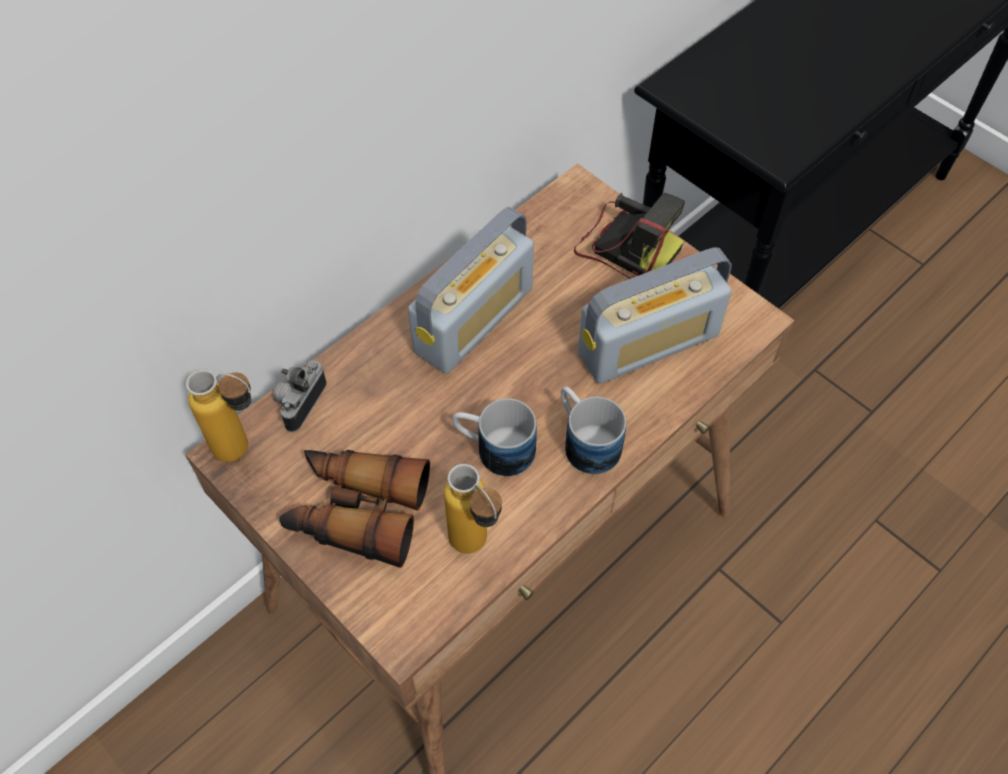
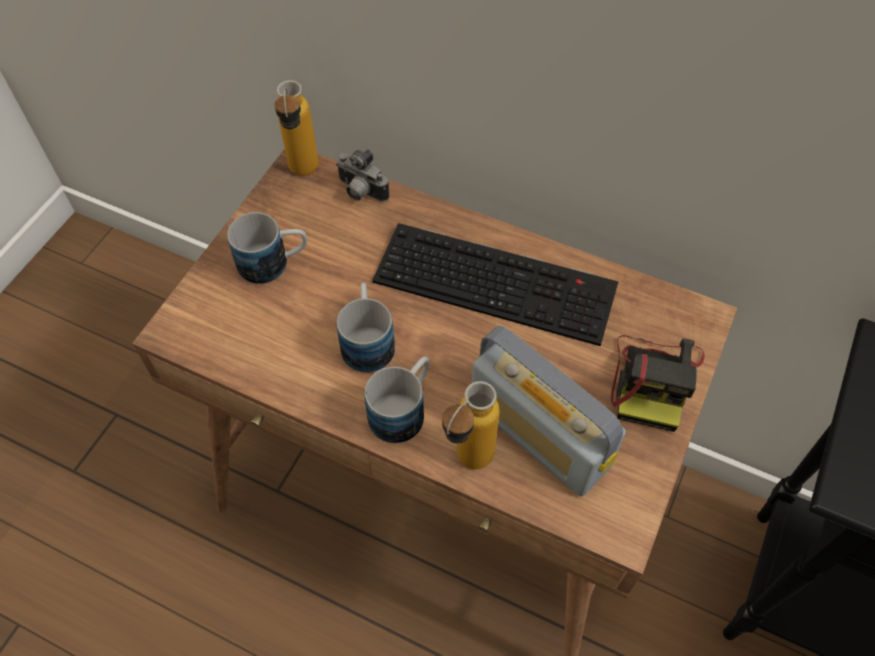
camera: 70 degrees right, 0 degrees up
(300, 403) = (360, 192): camera -> camera turned 150 degrees counterclockwise
(356, 511) = (274, 263): binoculars -> mug
(474, 320) = (498, 282): radio -> keyboard
(476, 549) = (264, 358): bottle -> bottle (466, 465)

